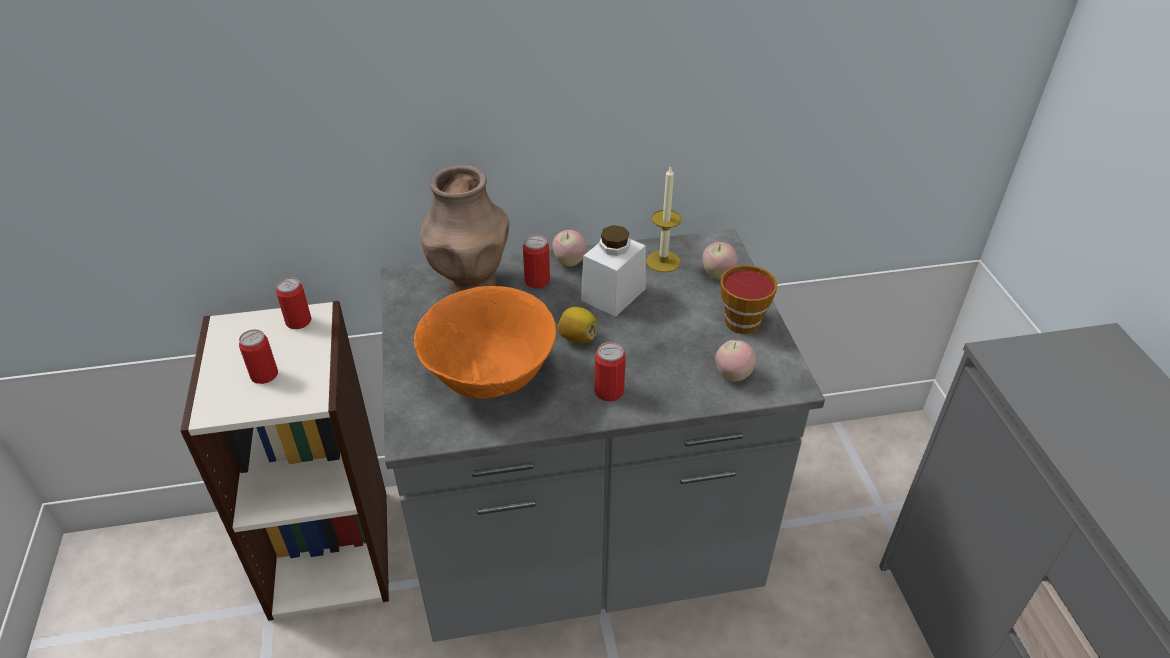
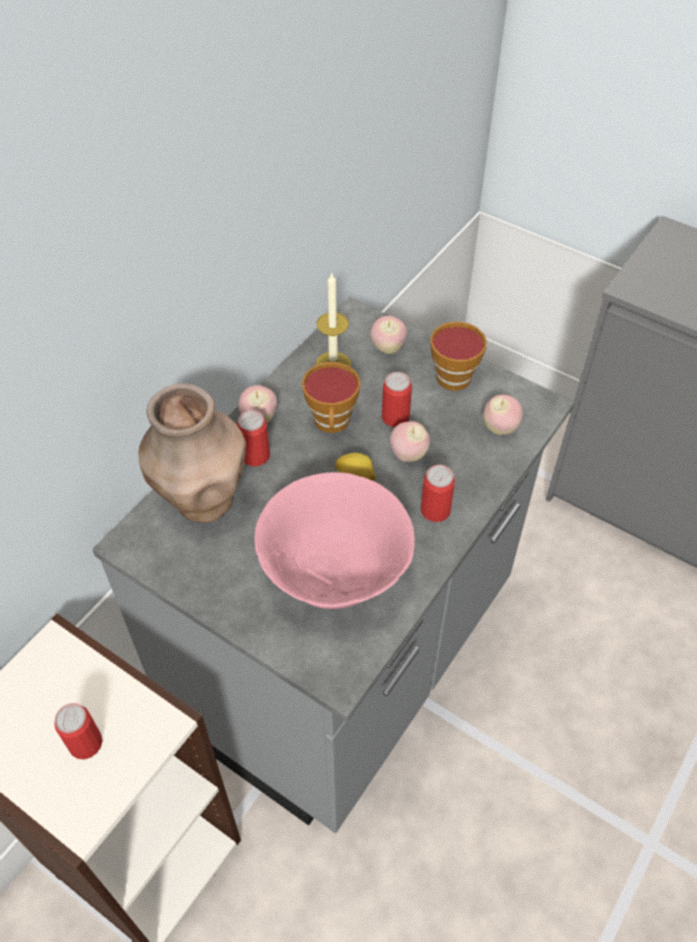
camera: 45 degrees left, 10 degrees up
(298, 321) = (44, 665): can -> can (395, 417)
(491, 379) = (335, 574): orange bowl -> pink bowl
(613, 294) = (332, 423): white jar -> cup
(638, 346) = (408, 455): none -> apple

